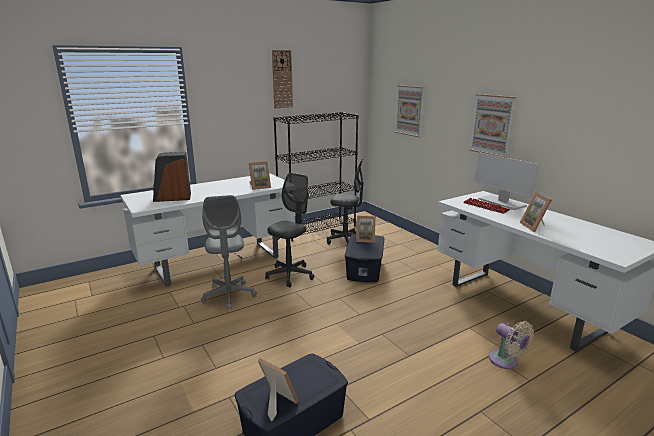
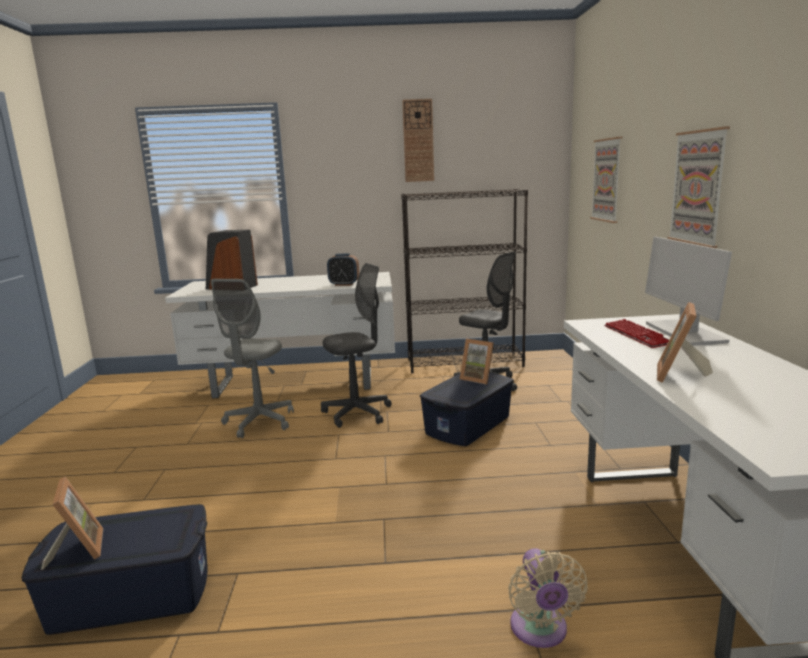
camera: 30 degrees right, 5 degrees down
(259, 187) = (344, 284): picture frame -> alarm clock

